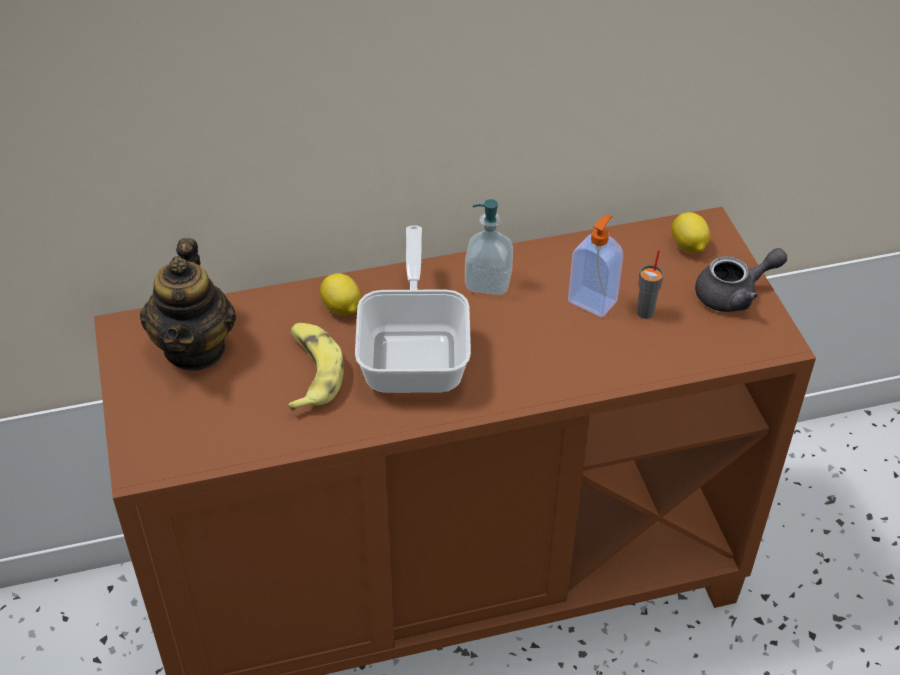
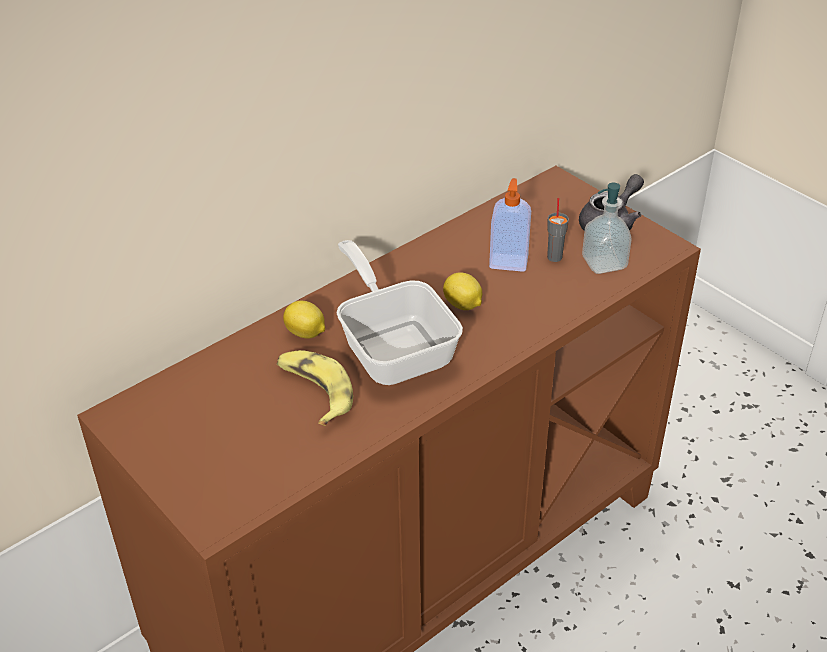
camera: 25 degrees left, 5 degrees down
(195, 348) = (196, 408): teapot -> none
(488, 282) = (415, 274): soap dispenser -> soap dispenser (604, 263)
(688, 247) = (552, 201): lemon -> lemon (463, 305)

